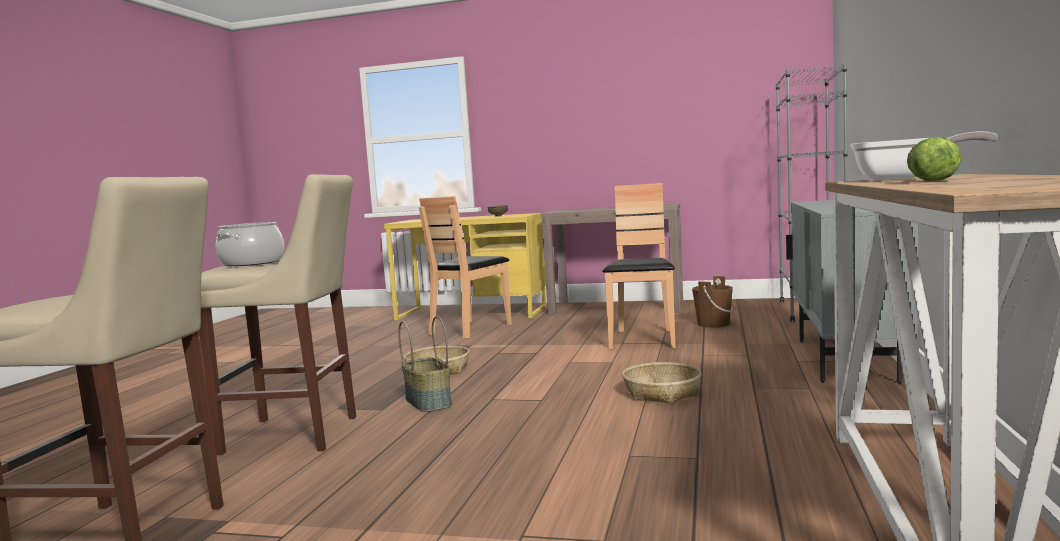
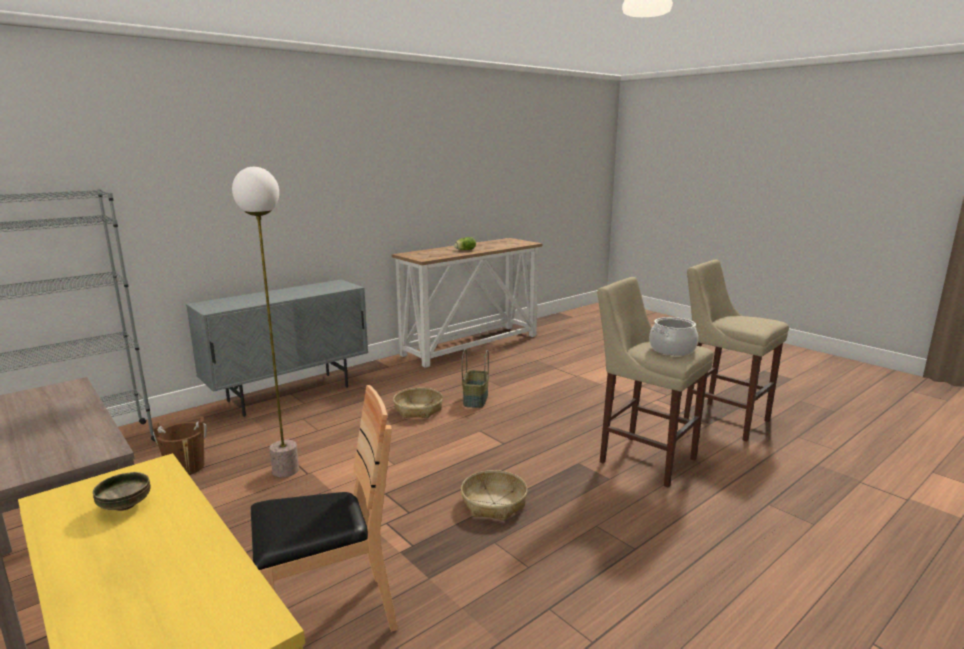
camera: 145 degrees left, 10 degrees up
(429, 402) = (542, 458): basket -> basket (475, 399)
(643, 339) = (285, 470): brown chair -> floor lamp
(903, 178) = (431, 254): frying pan -> none

